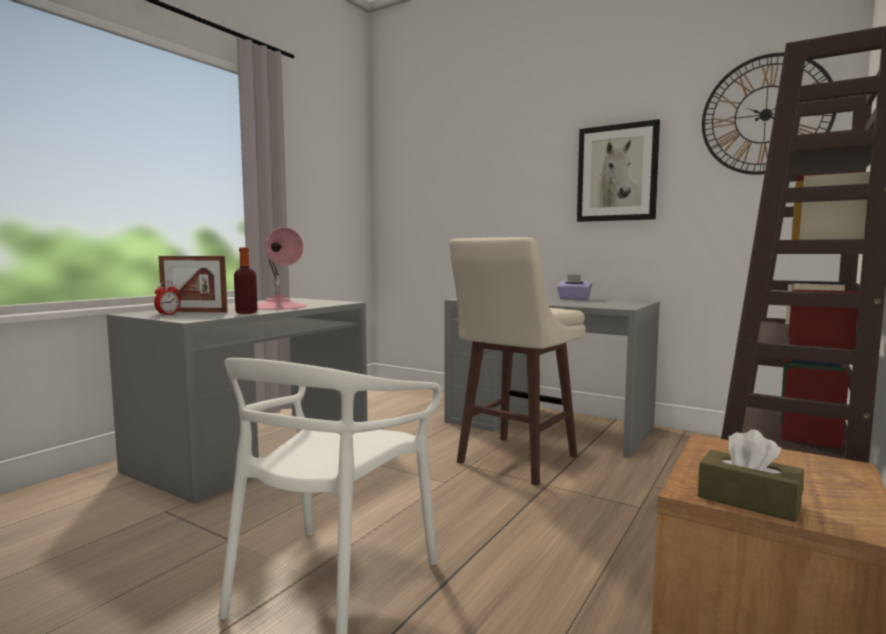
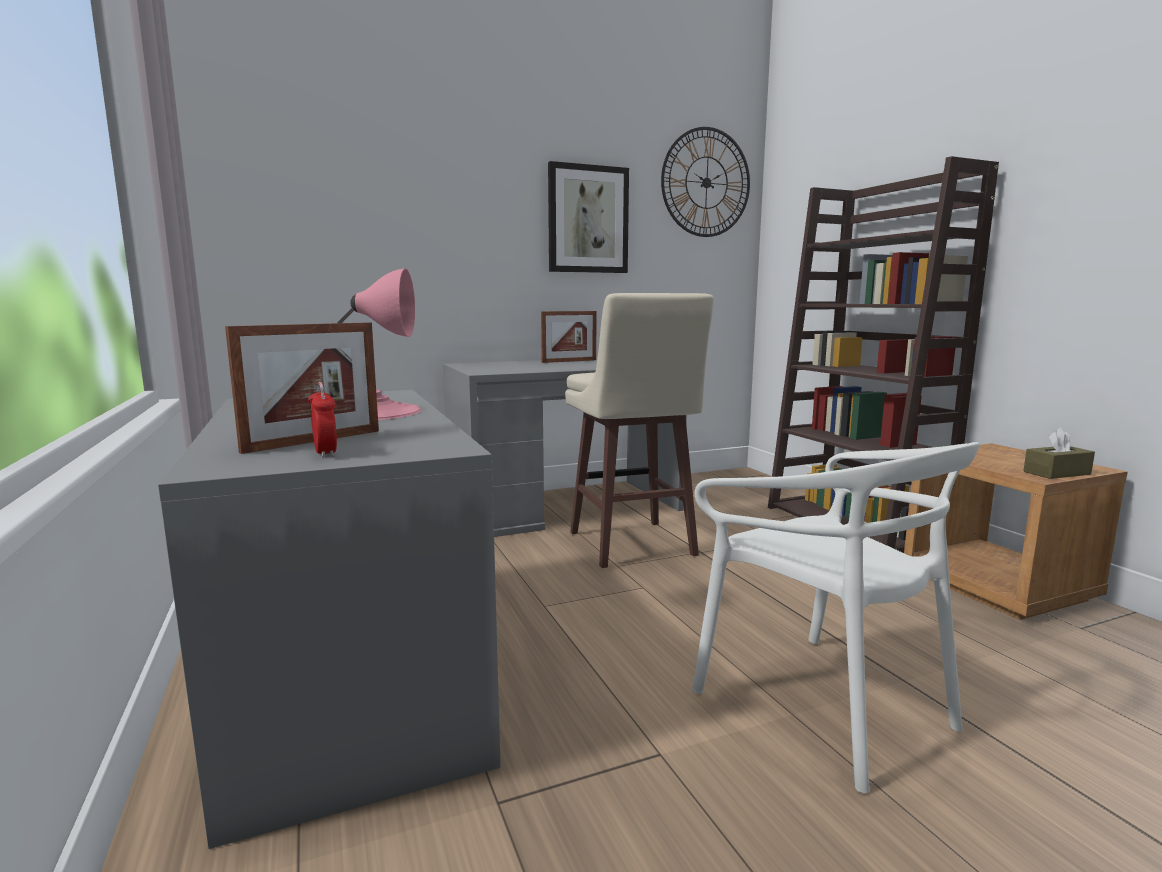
camera: 55 degrees left, 5 degrees up
(246, 312) = (417, 425): bottle -> none
(574, 299) = (569, 361): purple tissue box -> picture frame

